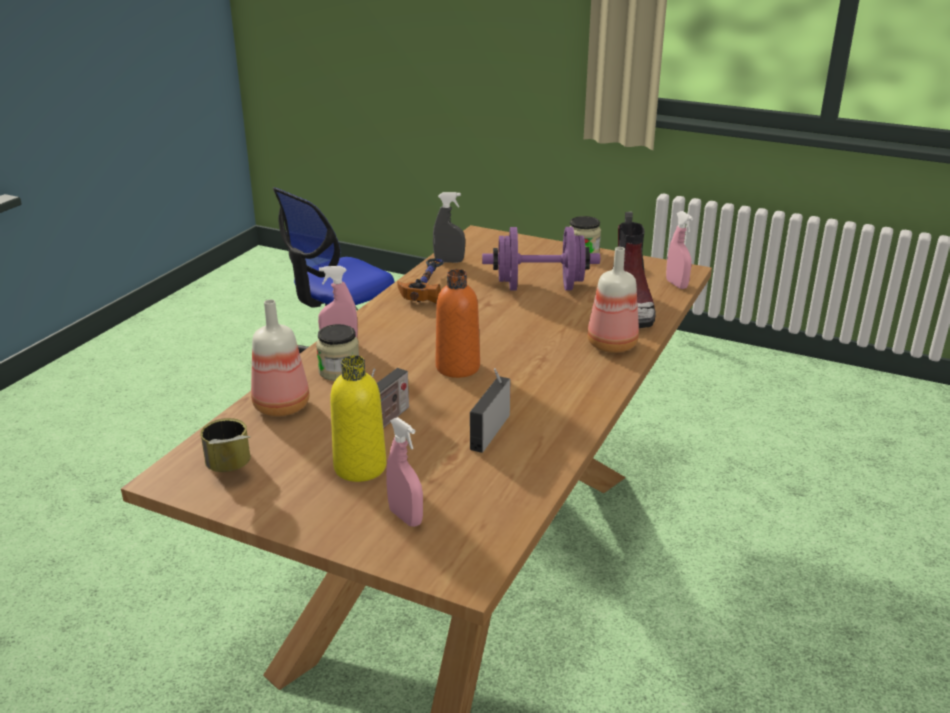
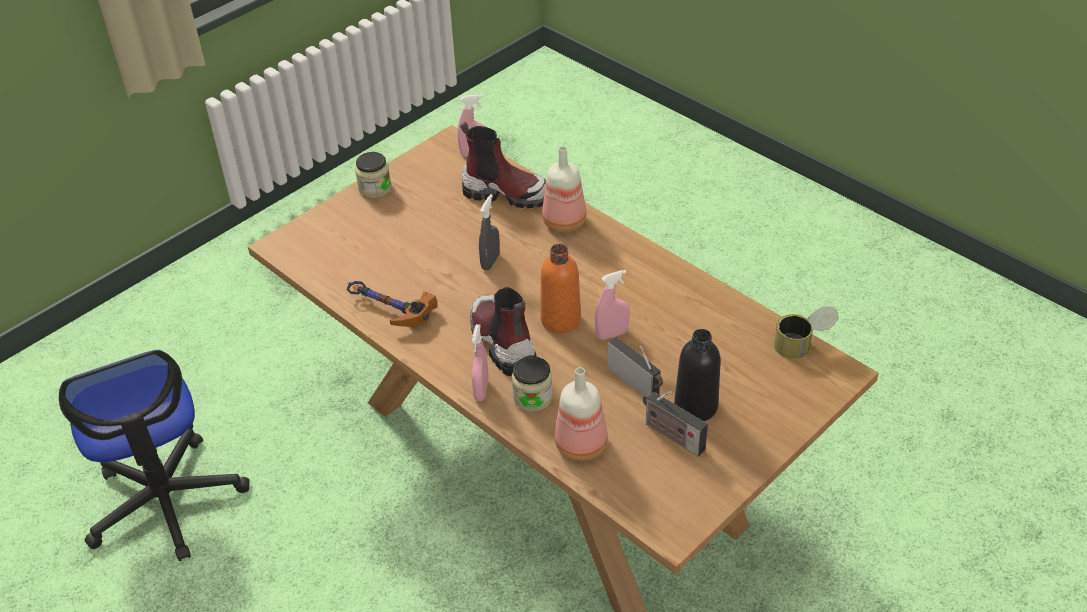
camera: 70 degrees left, 15 degrees up
(230, 467) = (668, 488): can -> can (803, 345)
(360, 467) = (695, 406): yellow bottle -> black bottle
(405, 517) = (769, 391): pink spray bottle -> pink spray bottle (612, 334)
(409, 343) = (501, 342): none -> boot
(449, 261) = (335, 281): grey spray bottle -> grey spray bottle (490, 262)
(490, 430) = (668, 322): radio -> radio (671, 435)
(540, 287) = (432, 234): purple dumbbell -> none

